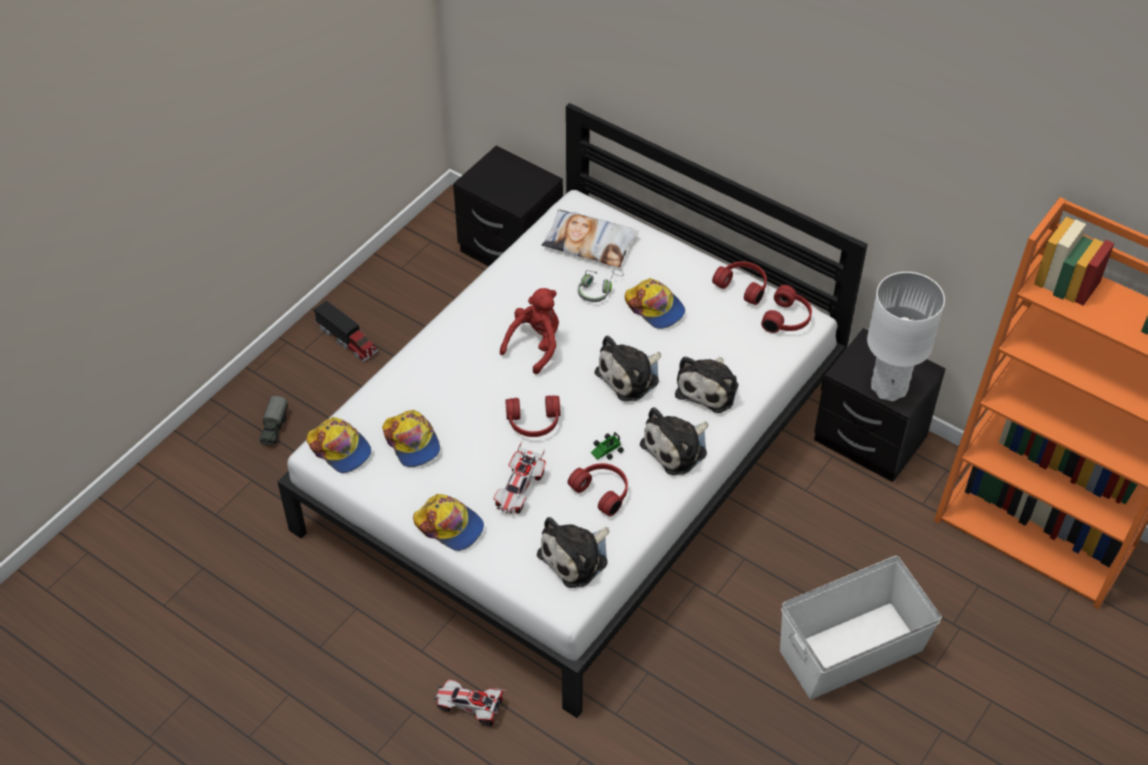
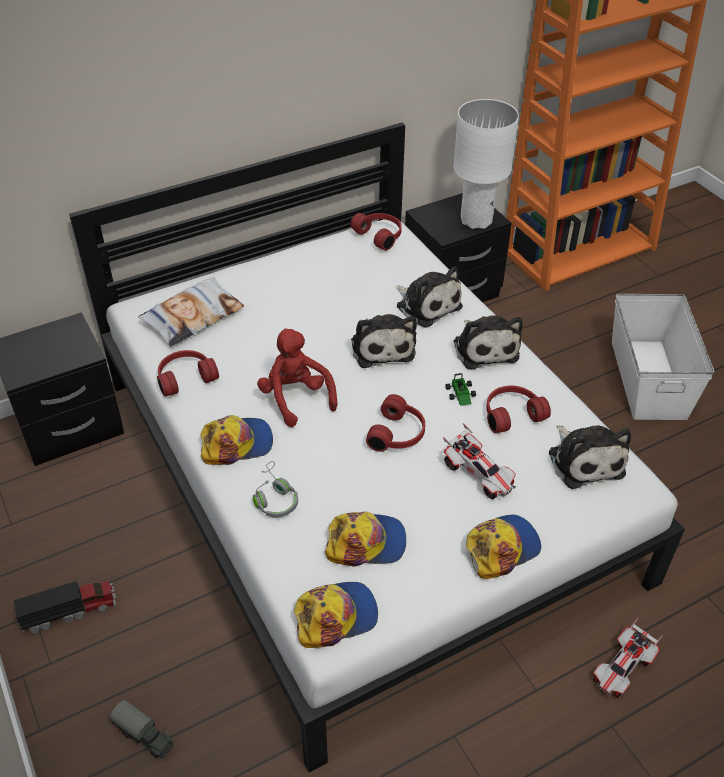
camera: 65 degrees left, 5 degrees down
(598, 289) = (257, 331): grey headphones -> grey headphones (274, 497)
(655, 308) = (309, 303): cap -> cap (237, 444)
(743, 286) = (324, 246): red headphones -> red headphones (185, 377)

